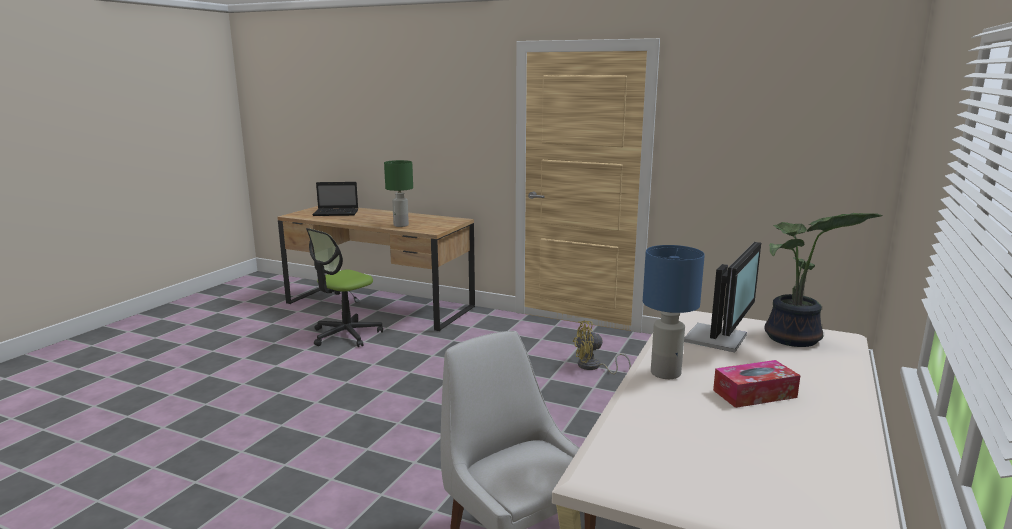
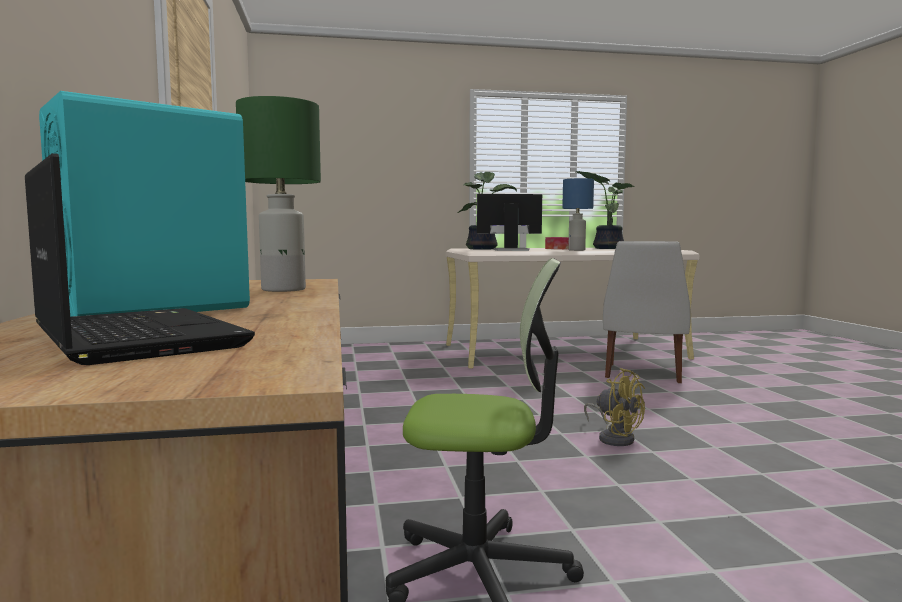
camera: 125 degrees left, 10 degrees down
(377, 215) = (154, 309): none -> turquoise speaker
(593, 367) = (362, 397): yellow fan -> yellow fan (614, 438)
(762, 447) = (607, 248): none -> potted plant

